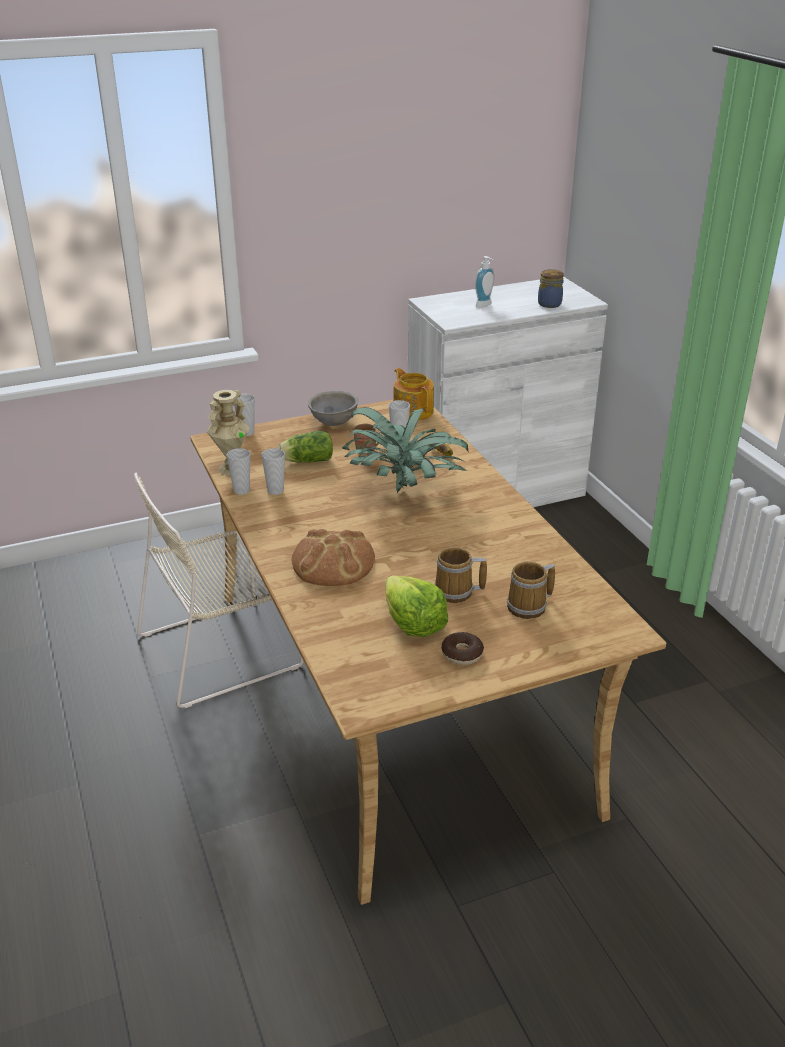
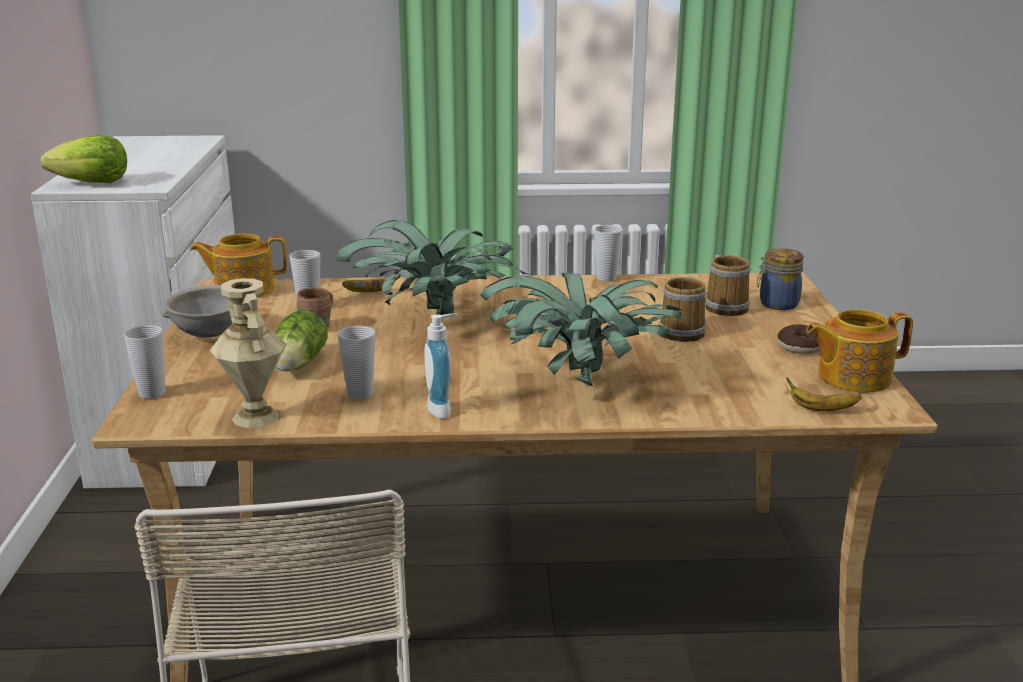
camera: 70 degrees left, 10 degrees down
(241, 490) = (333, 417): cup -> cup (606, 278)
(333, 562) = (580, 382): bread -> potted plant
(341, 672) = (820, 409): none -> banana
(412, 685) = (852, 377): none -> teapot
(413, 623) = (736, 360): lettuce -> lettuce (92, 183)
(485, 305) = (132, 169): soap dispenser -> soap dispenser (443, 409)
(548, 304) = (181, 150): jar -> jar (777, 304)

